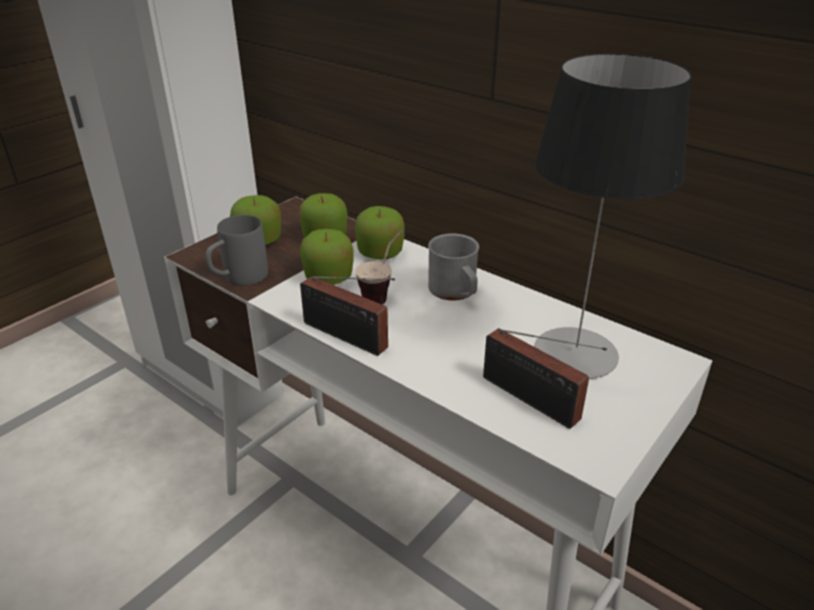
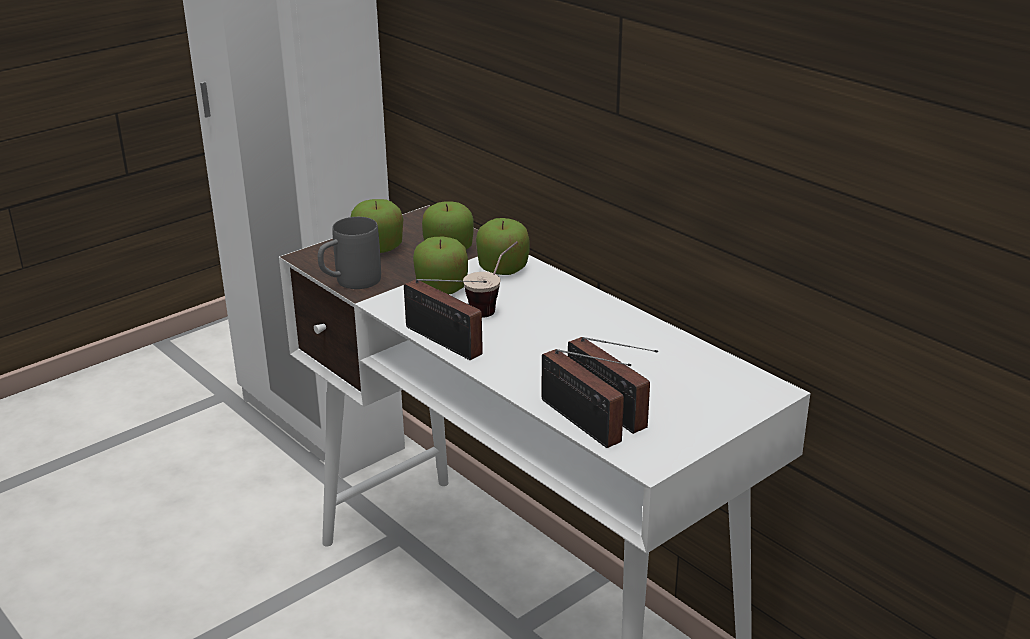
camera: 10 degrees right, 5 degrees down
(455, 292) = (569, 311): grey mug -> none
(515, 422) = (583, 424): none -> radio
(575, 352) = (670, 374): table lamp -> none

